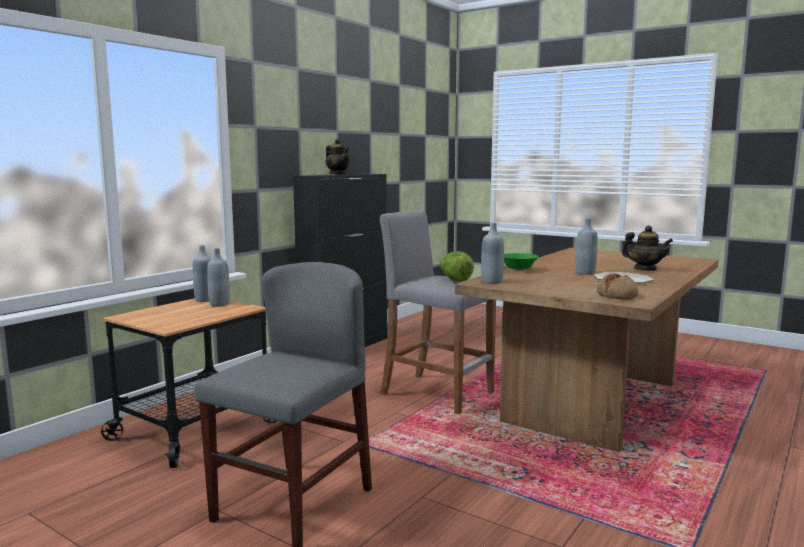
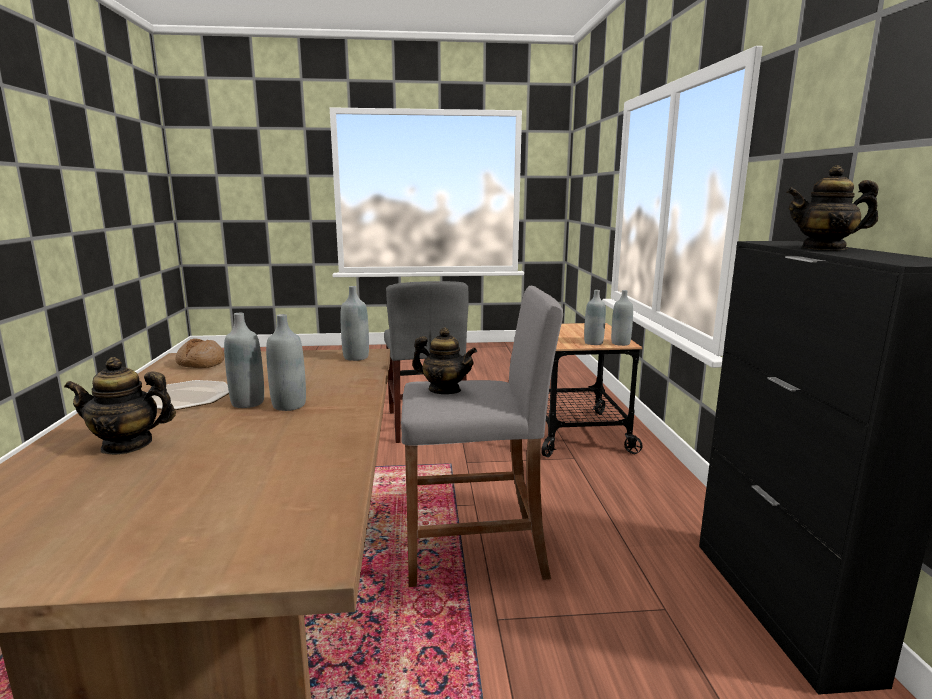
camera: 140 degrees right, 5 degrees up
(455, 280) = (444, 390): lettuce -> teapot
(518, 269) = (357, 389): green bowl -> none
(563, 269) = (289, 405): none -> grey bottle

